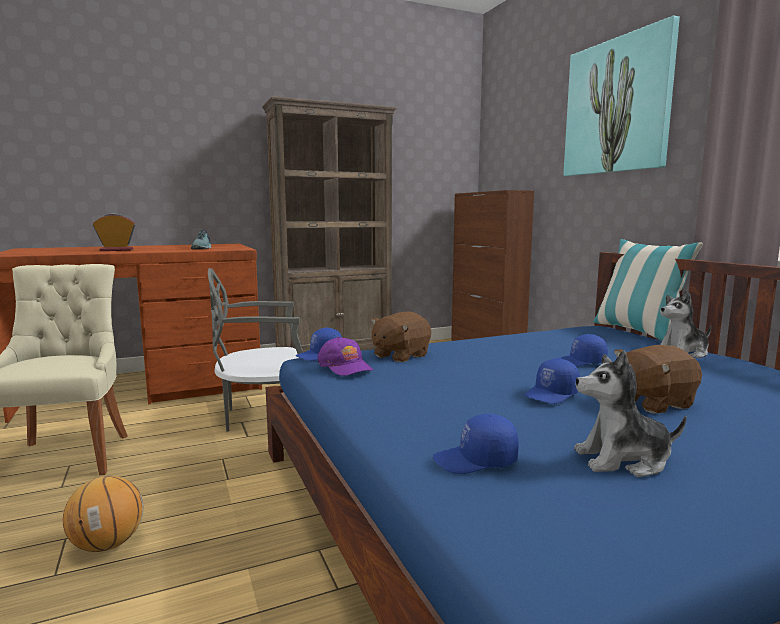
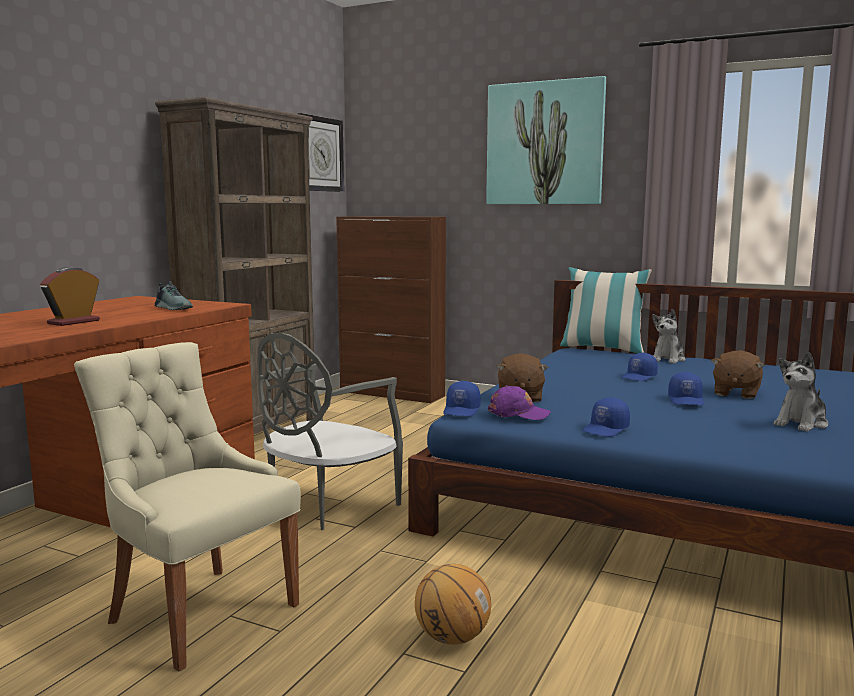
camera: 40 degrees left, 0 degrees up
(445, 141) = (320, 154): none -> wall clock
(476, 461) = (756, 443): blue cap -> blue cap (606, 429)

